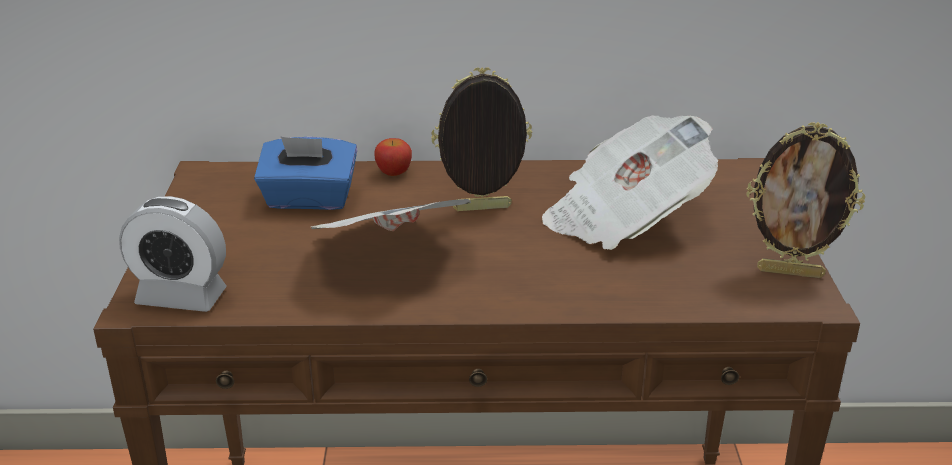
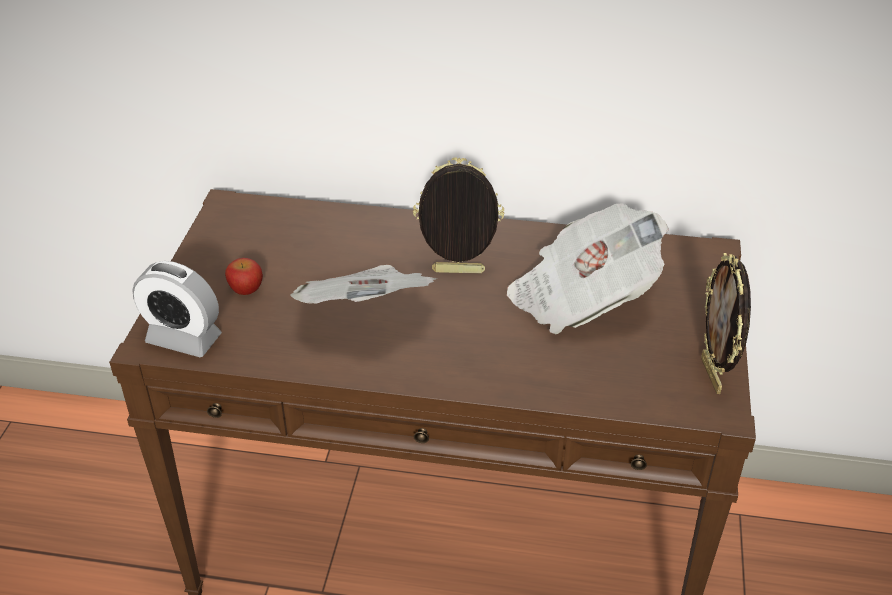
camera: 10 degrees right, 10 degrees up
(309, 200) = (310, 245): blue tissue box -> none
(394, 173) = (391, 222): apple -> apple (246, 290)
(790, 272) = (712, 375): picture frame -> picture frame turned 60 degrees clockwise

